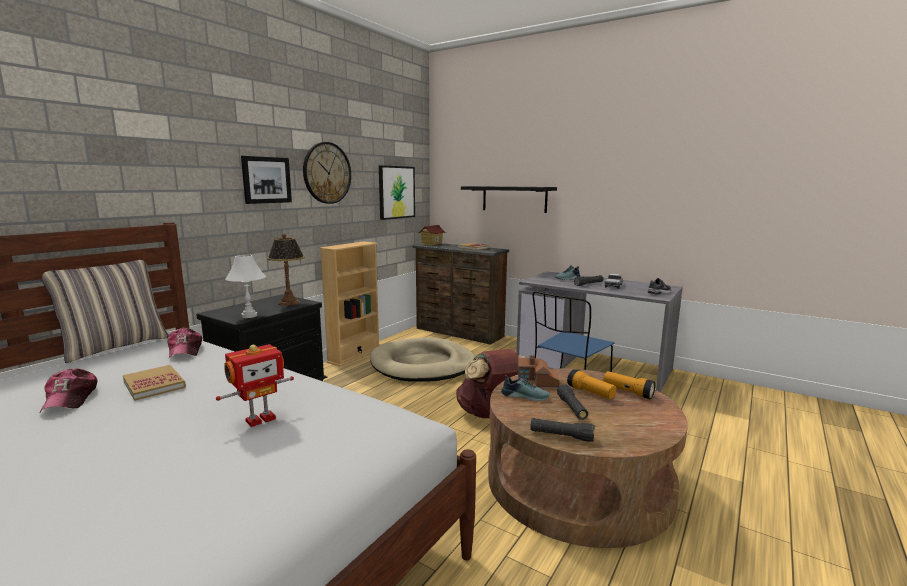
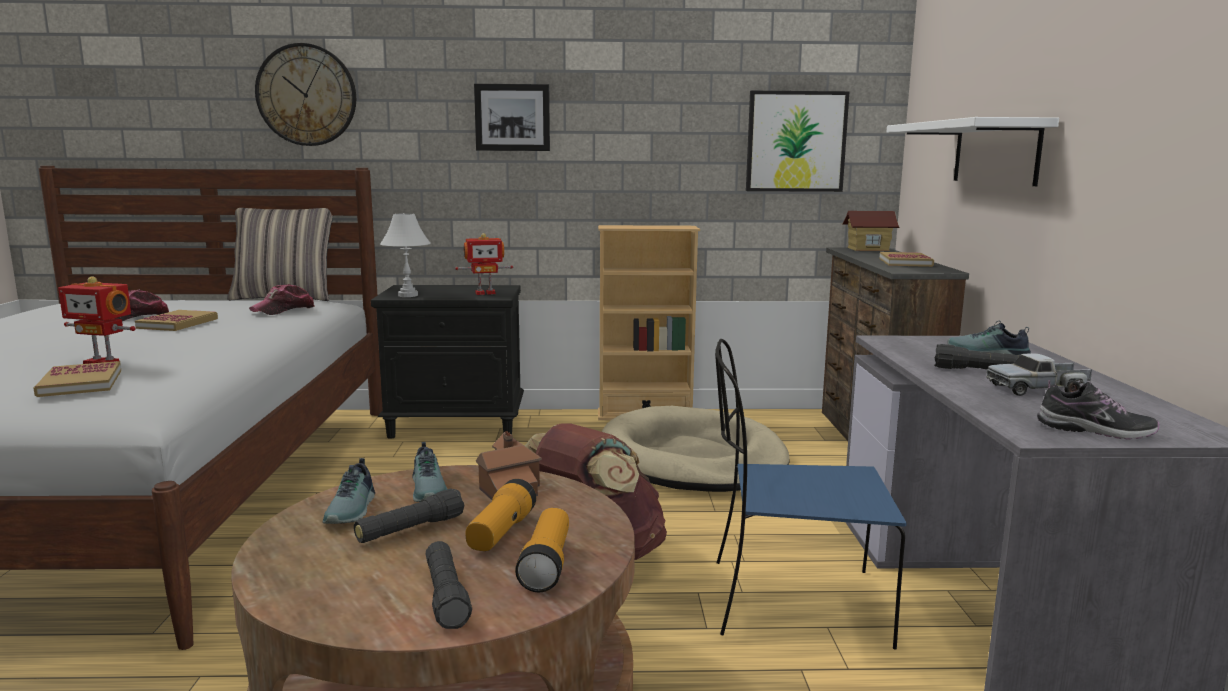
camera: 55 degrees right, 0 degrees up
(289, 302) = (485, 293): table lamp -> toy robot
(317, 430) = (80, 383): none -> book
(327, 173) = (626, 106): wall clock -> wall clock (306, 95)
(514, 199) = (995, 152): black shelf -> white shelf
(535, 416) = (353, 510): none -> shoe
(561, 436) = (290, 540): black flashlight -> black flashlight (446, 596)

